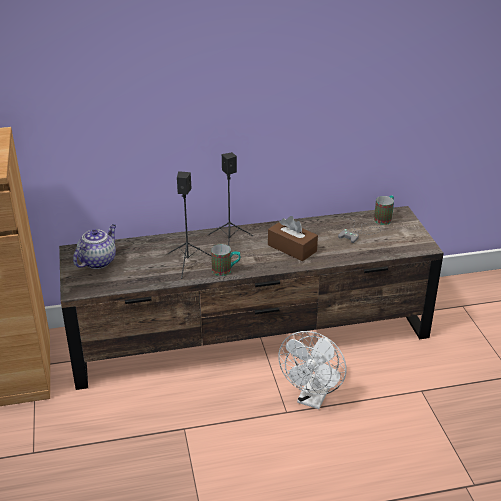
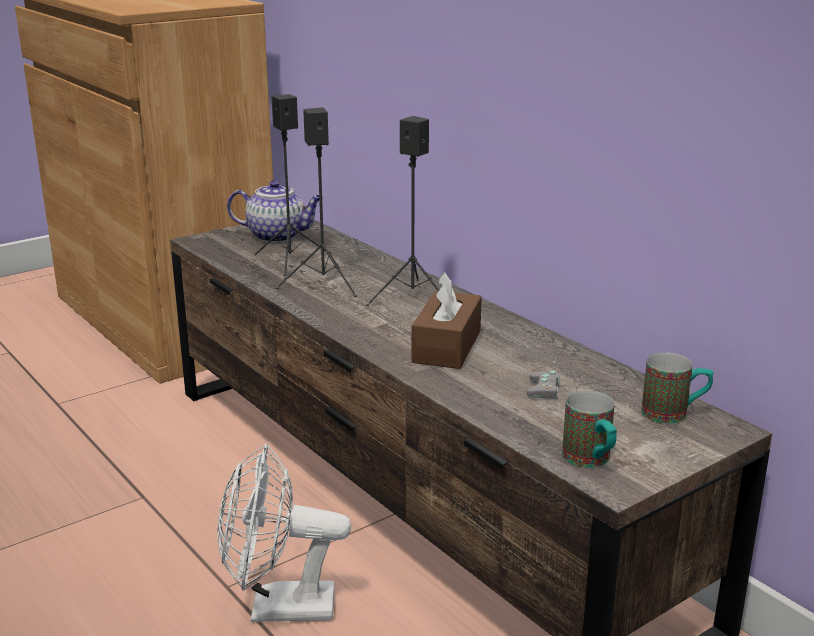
camera: 65 degrees right, 10 degrees down
(147, 266) = (290, 263): none -> black speaker
(226, 270) = (325, 311): mug -> mug (591, 461)

